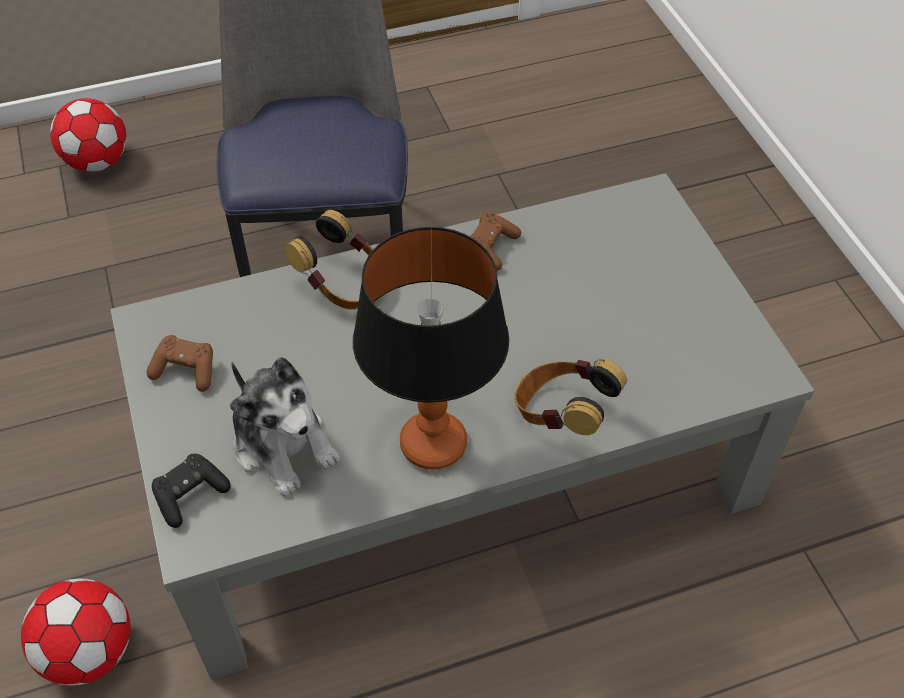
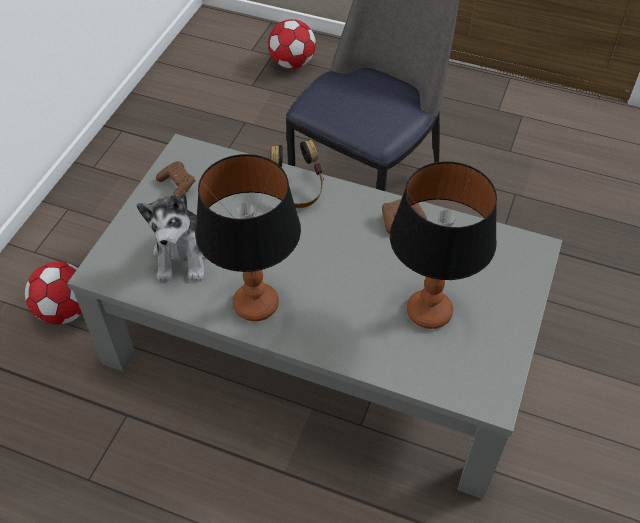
camera: 40 degrees right, 0 degrees up
(190, 495) = (119, 249): black game controller -> none
(562, 415) = (340, 337): headphones -> none
(620, 327) = (428, 312): none -> table lamp

